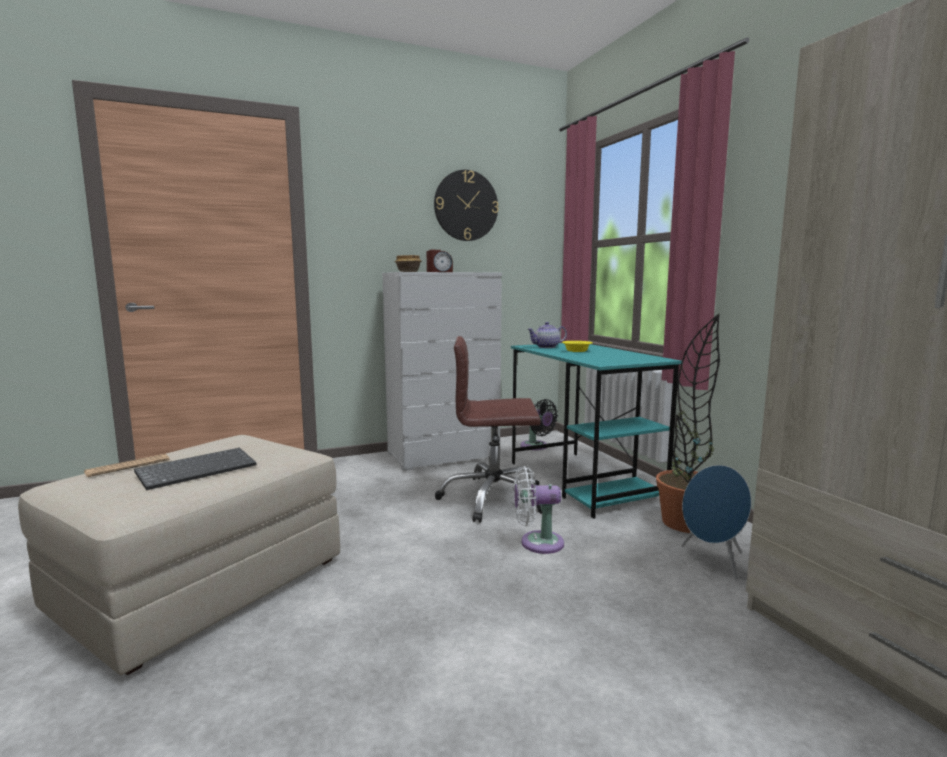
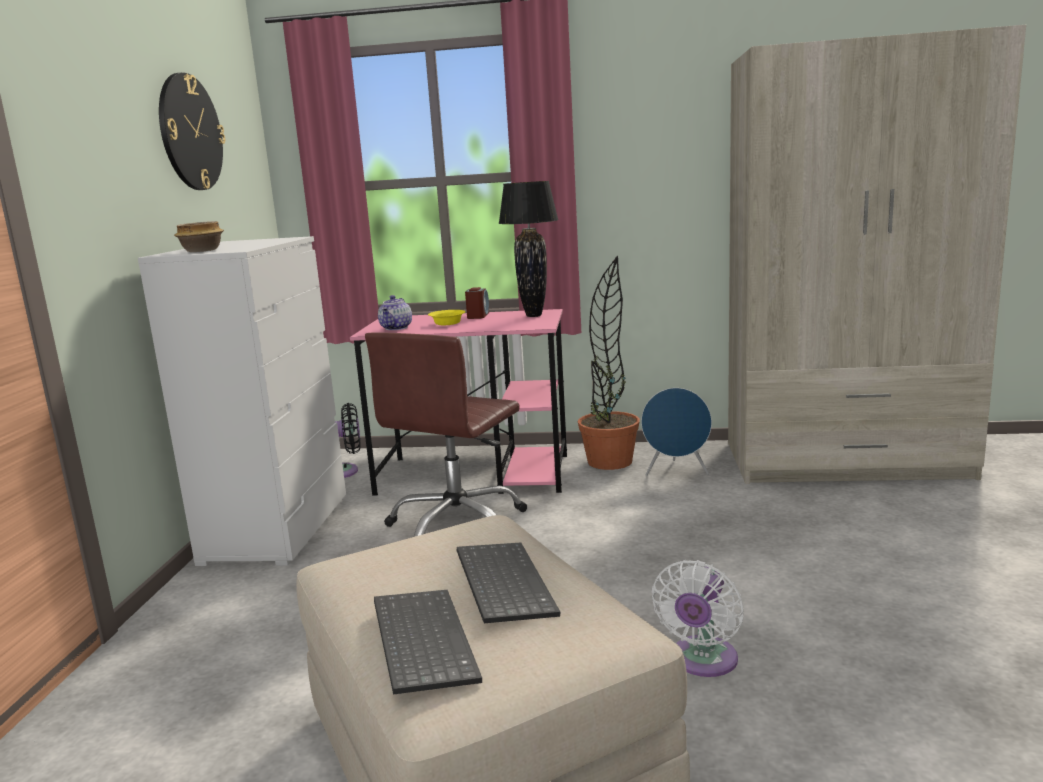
camera: 60 degrees left, 5 degrees up
(128, 466) = (420, 641): newspaper -> keyboard
(439, 272) = (233, 245): alarm clock -> alarm clock (478, 316)
(537, 543) = (583, 528): white fan -> white fan (702, 661)
(583, 481) = (475, 474): turquoise desk -> pink desk
(638, 359) = (533, 315): none -> black table lamp

